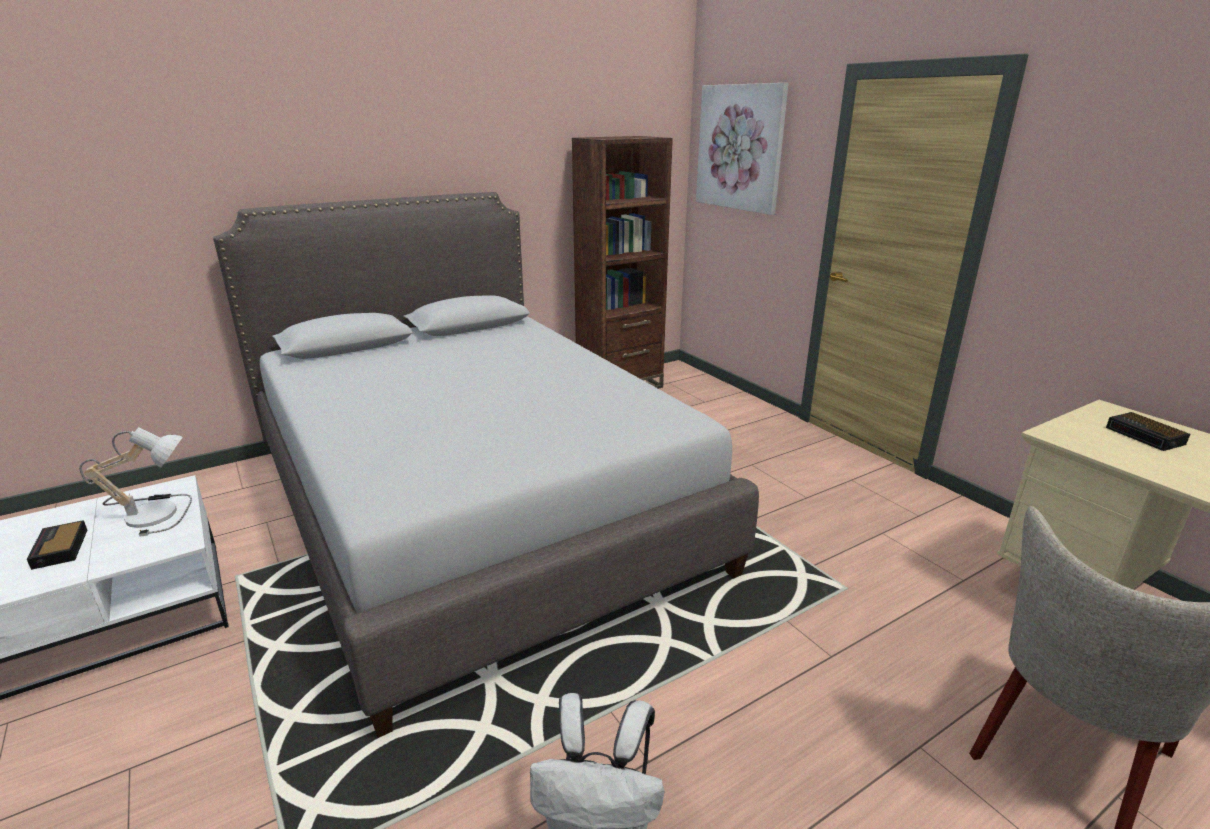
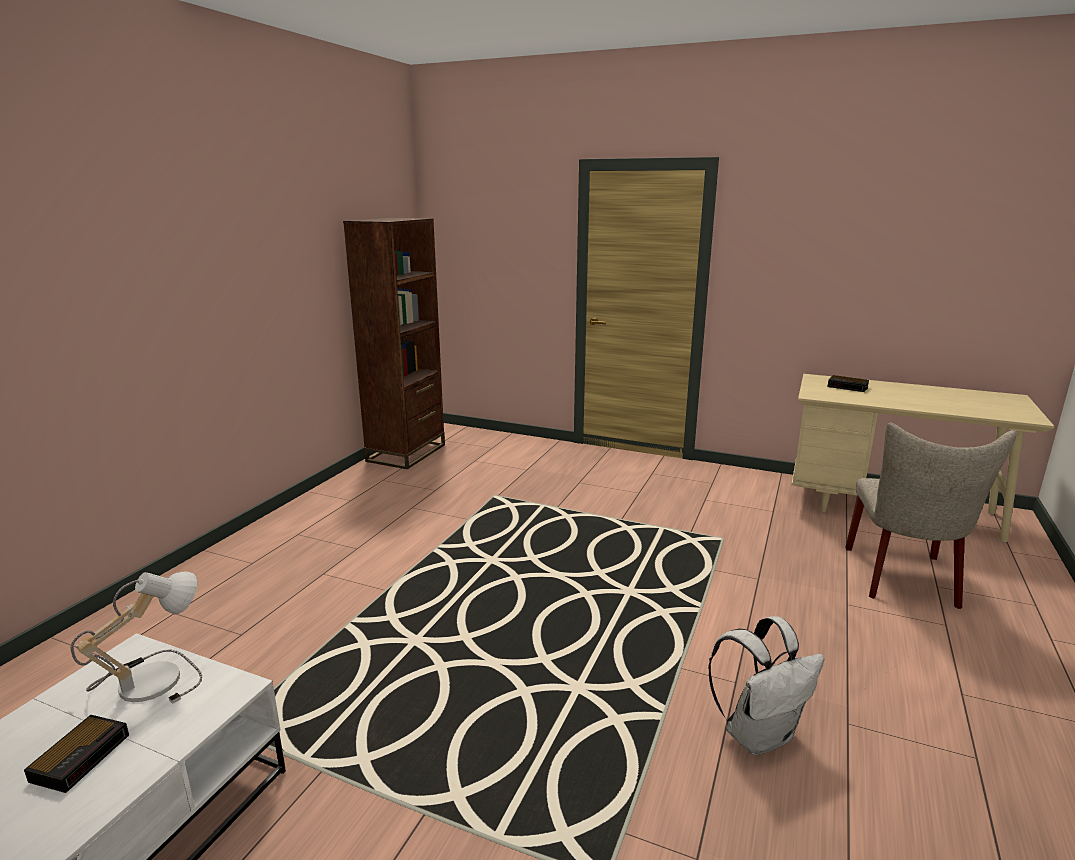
camera: 35 degrees left, 5 degrees down
(60, 549) = (82, 756): alarm clock -> alarm clock turned 105 degrees counterclockwise
(475, 508) = (403, 583): grey bed -> none
(740, 148) = (480, 225): picture -> none

